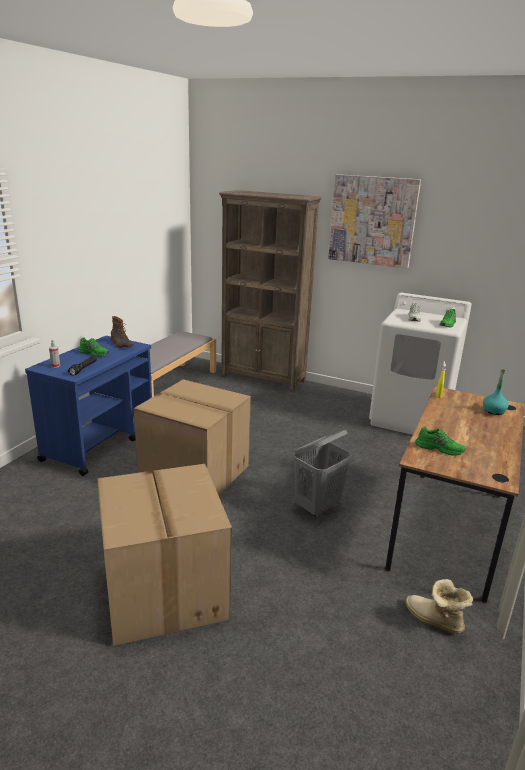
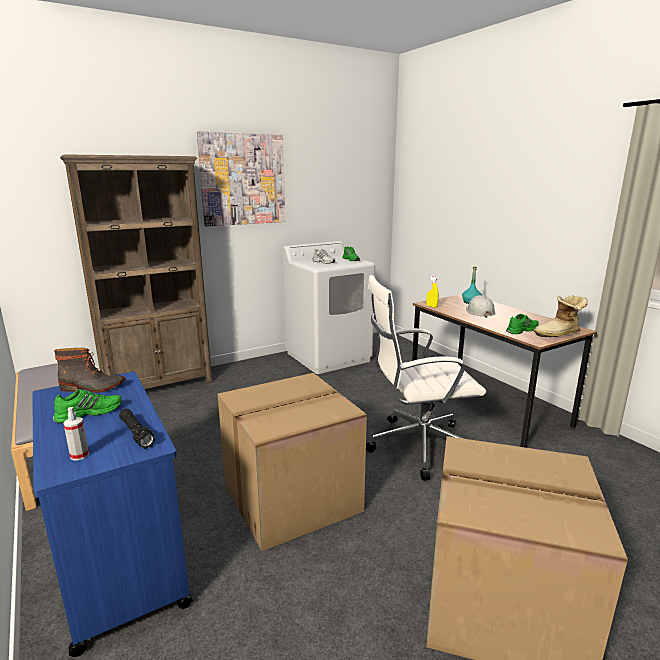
camera: 55 degrees left, 5 degrees down
(317, 507) = (418, 446): grey laundry basket -> white office chair
(434, 621) = (590, 455): boot -> boot (559, 334)
(465, 420) = (479, 312): none -> white hard hat

